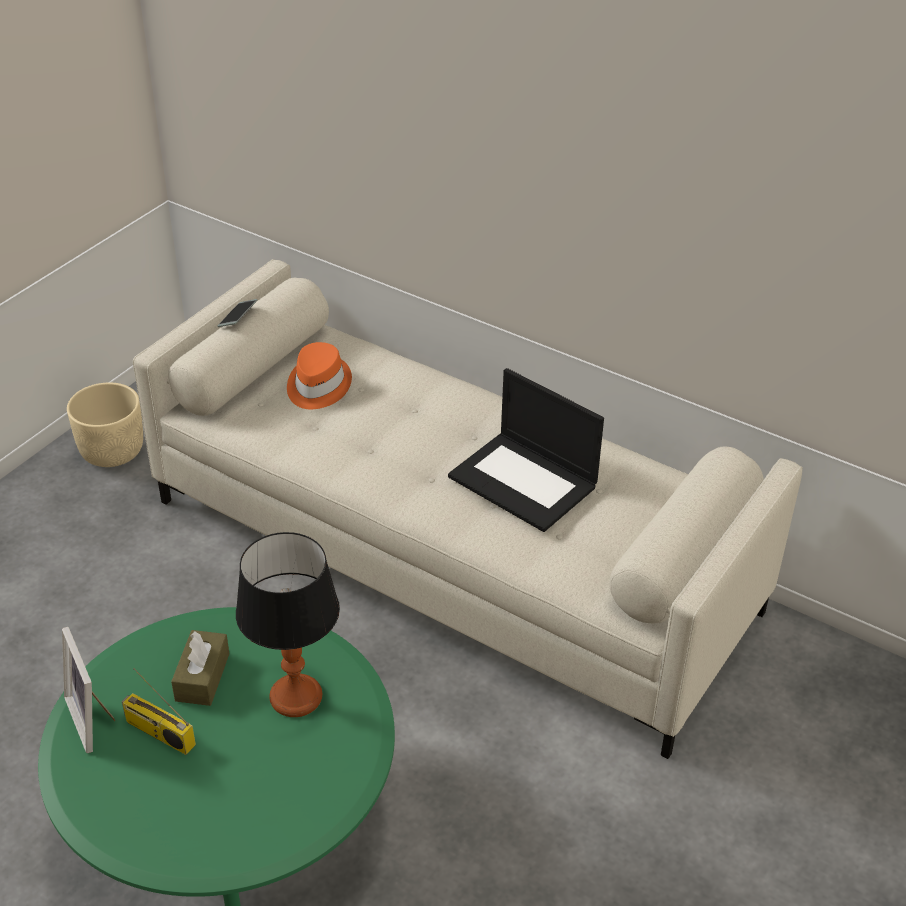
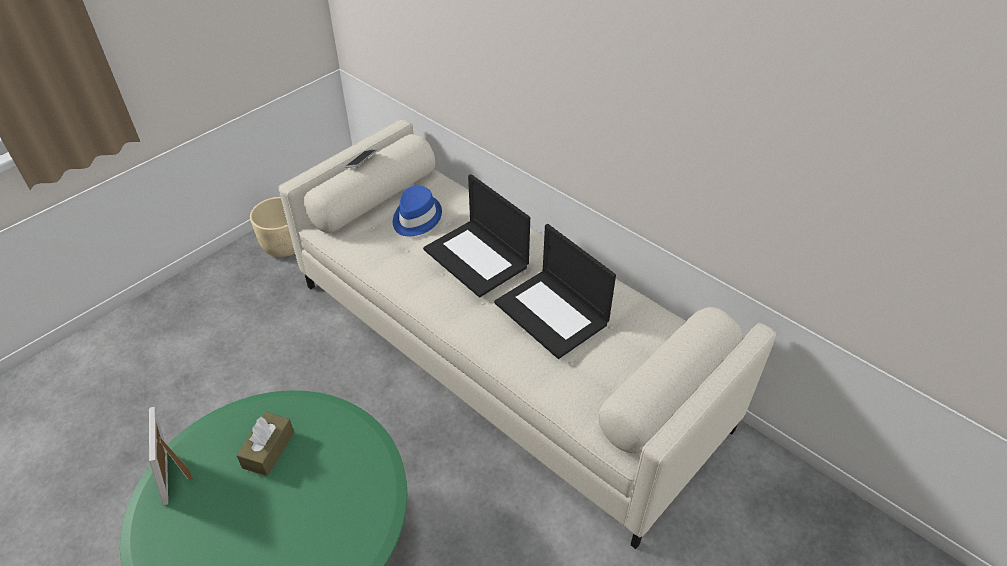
camera: 10 degrees right, 5 degrees up
(158, 733) = (221, 495): radio -> none
(295, 696) = (334, 477): table lamp -> none
(317, 386) = (416, 218): orange hat -> blue hat
(412, 426) = (477, 258): none -> laptop

